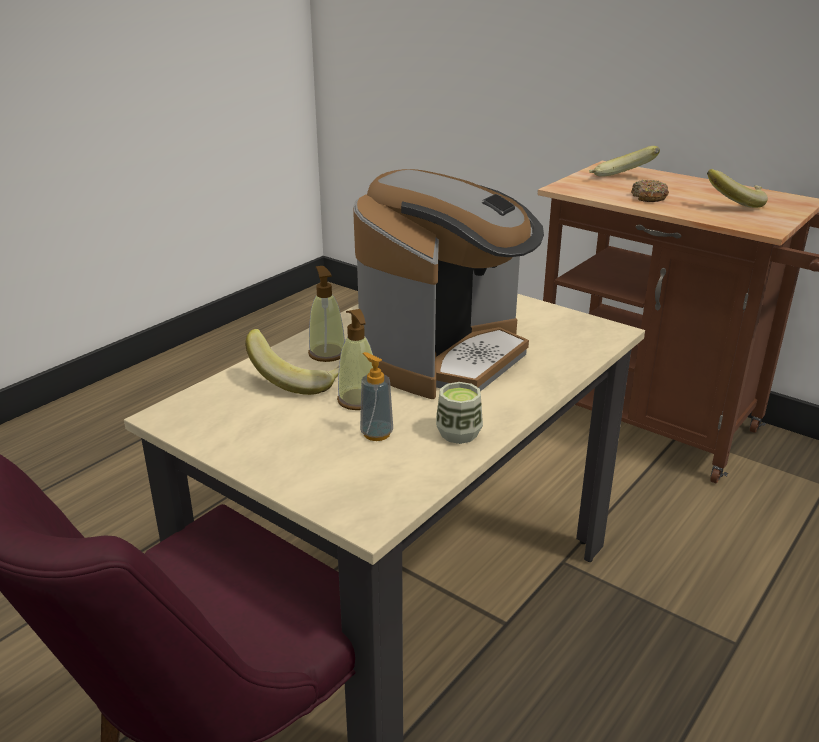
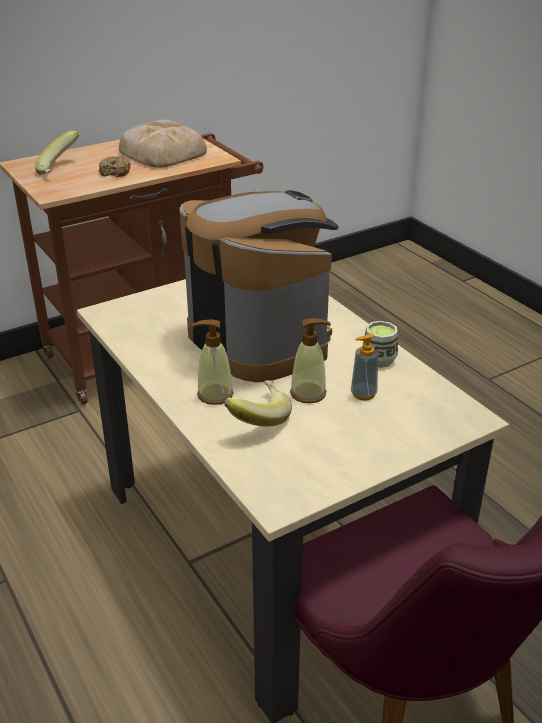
camera: 70 degrees left, 5 degrees up
(734, 204) = (163, 152): banana -> bread

